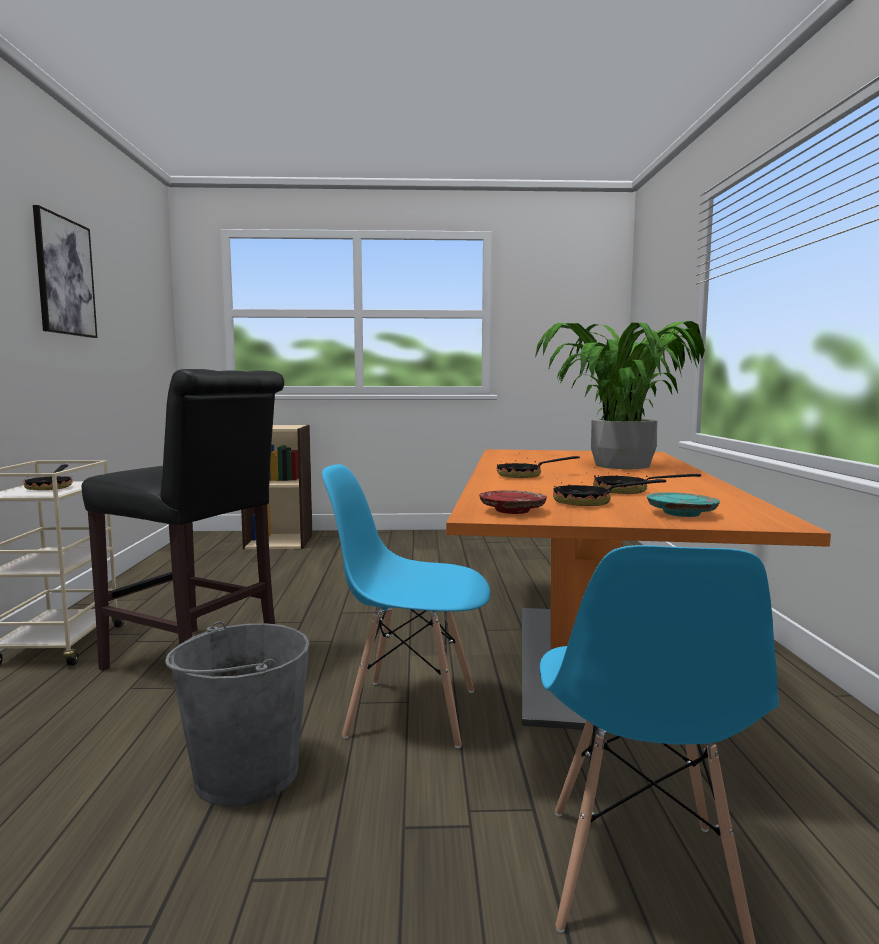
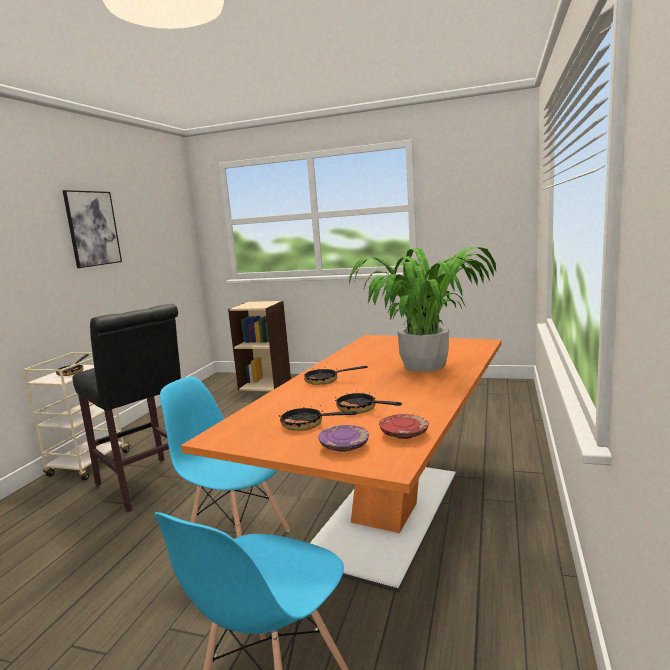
camera: 20 degrees right, 5 degrees up
(245, 774) = (116, 573): grey bucket -> none
(512, 511) = (239, 433): red plate -> red plate (404, 434)
(681, 514) = (344, 446): turquoise plate -> purple plate

